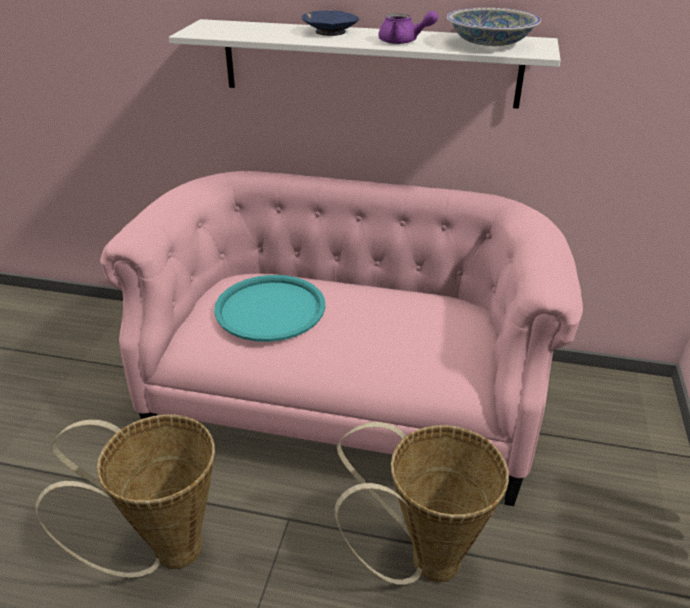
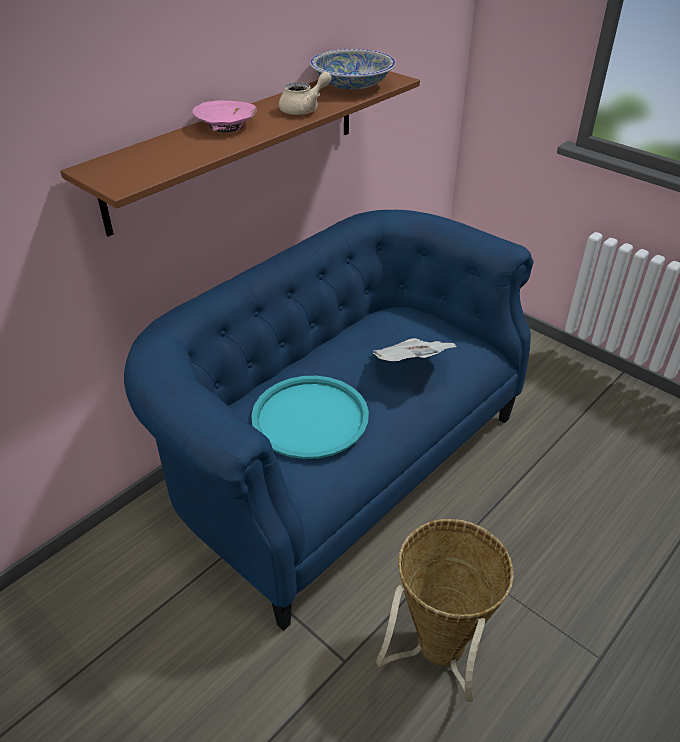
camera: 60 degrees left, 5 degrees up
(330, 32) = (226, 126): blue bowl -> pink bowl
(344, 402) = (341, 461): pink sofa -> blue sofa
(369, 63) = (238, 144): white shelf -> brown shelf
(389, 340) = (411, 366): none -> newspaper
(403, 42) = (304, 109): purple teapot -> beige teapot
(423, 561) = (530, 489): basket -> none

